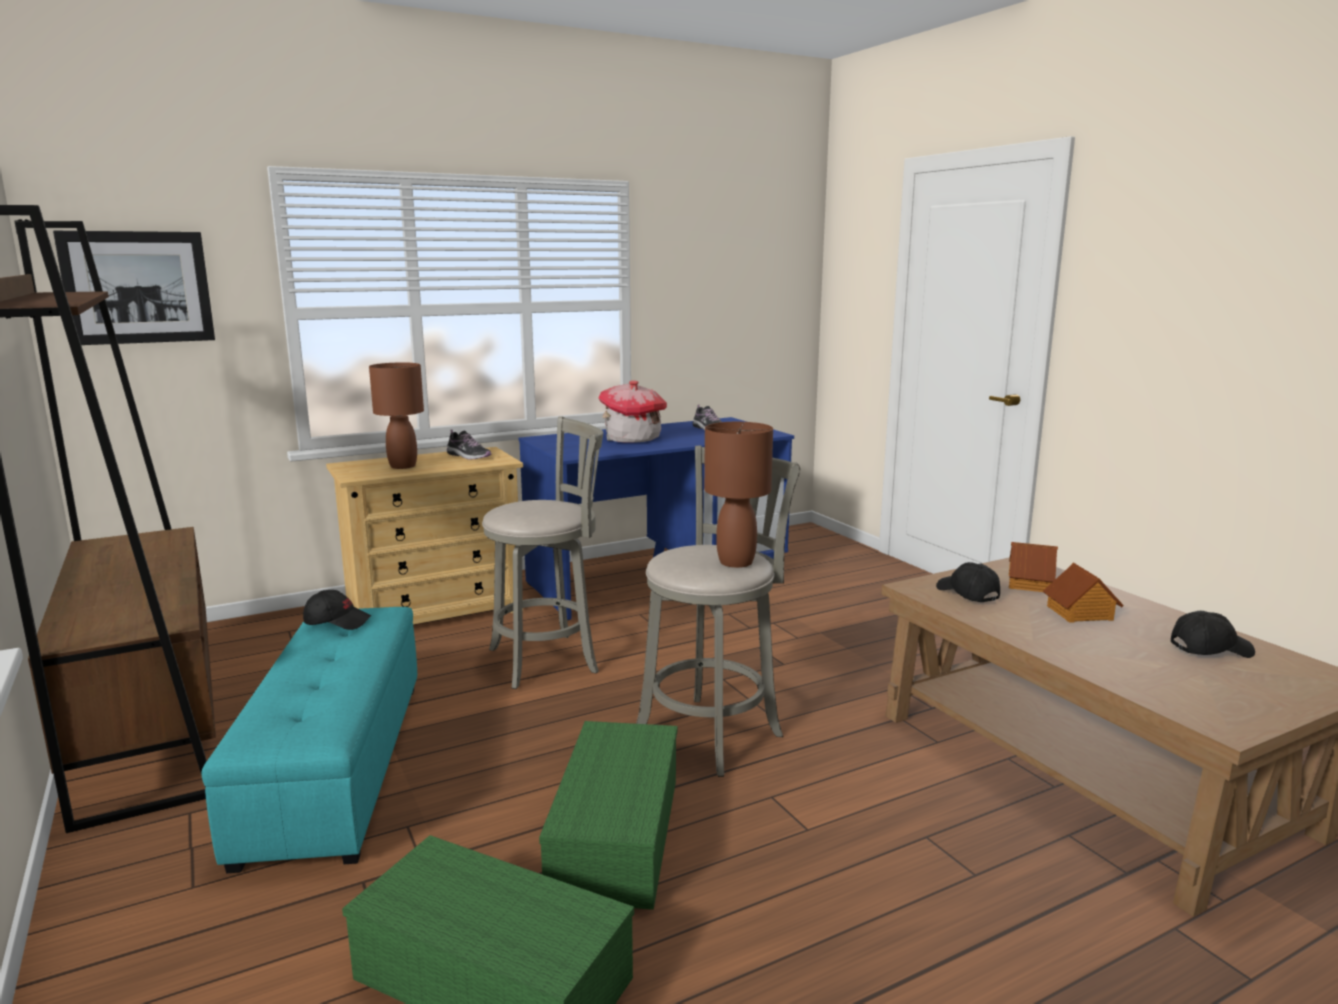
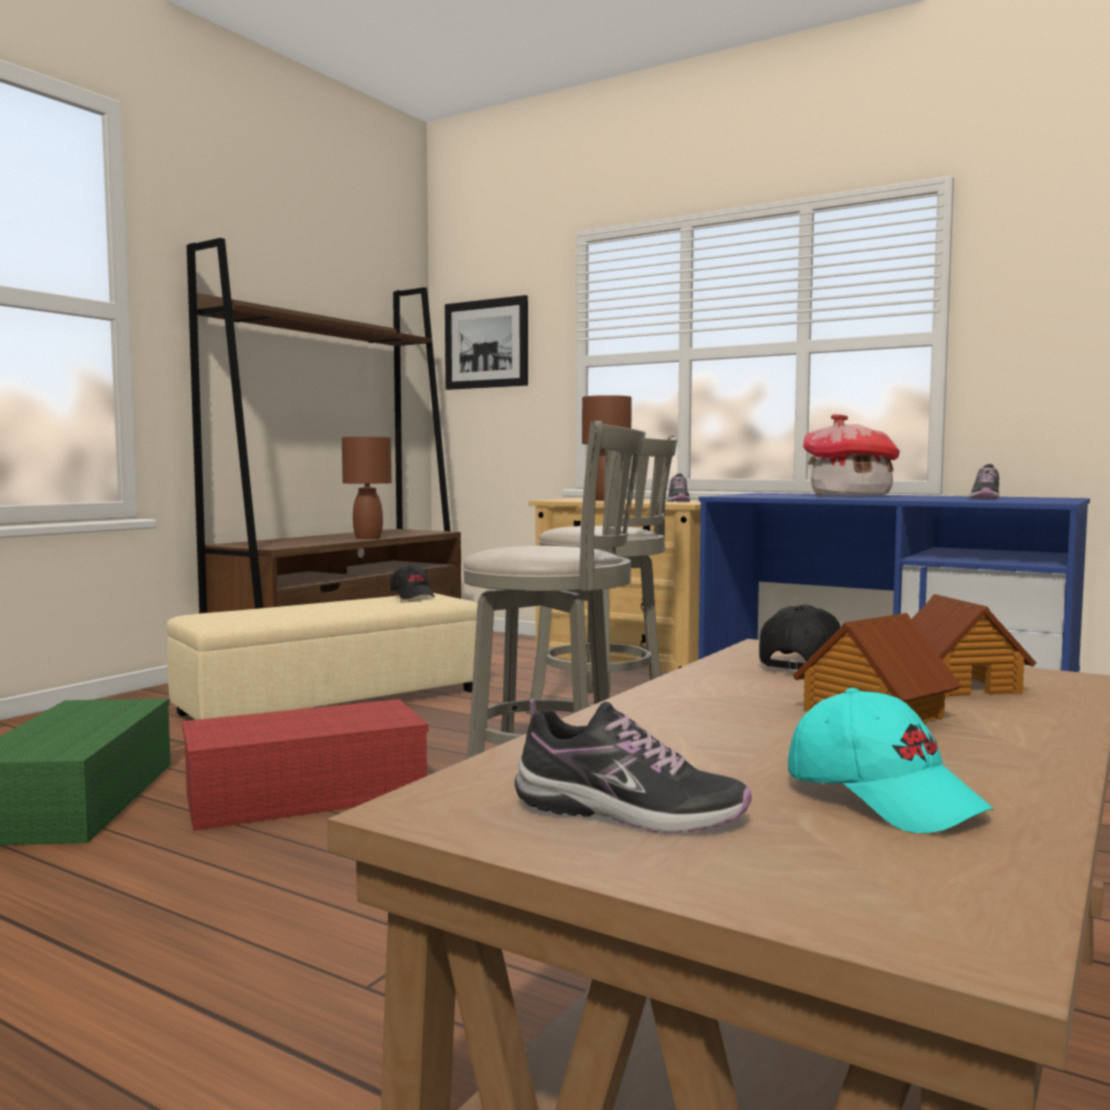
camera: 60 degrees right, 10 degrees down
(335, 766) = (334, 701): turquoise ottoman -> beige ottoman
(614, 833) = (309, 793): green storage box -> red storage box
(736, 562) = (541, 551): brown table lamp -> brown table lamp (367, 538)
(1210, 649) = (884, 798): black cap -> turquoise cap
(1230, 693) = (628, 812): none -> shoe

